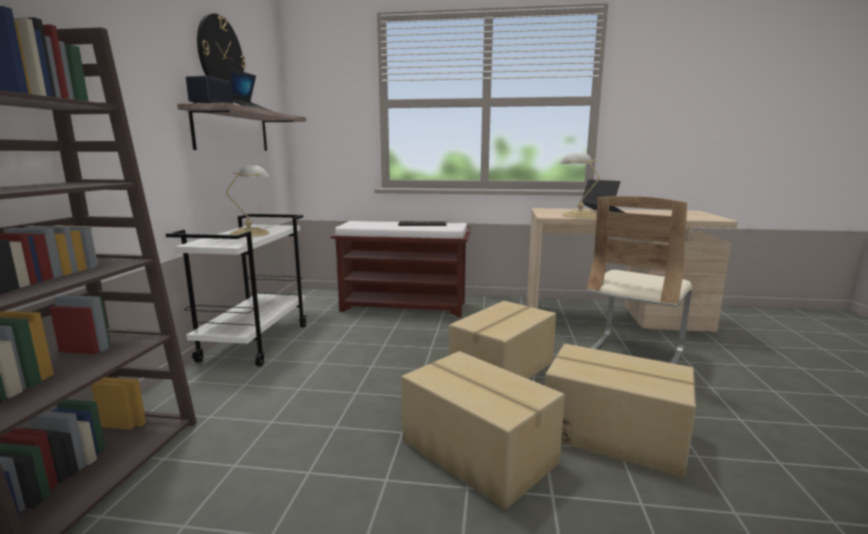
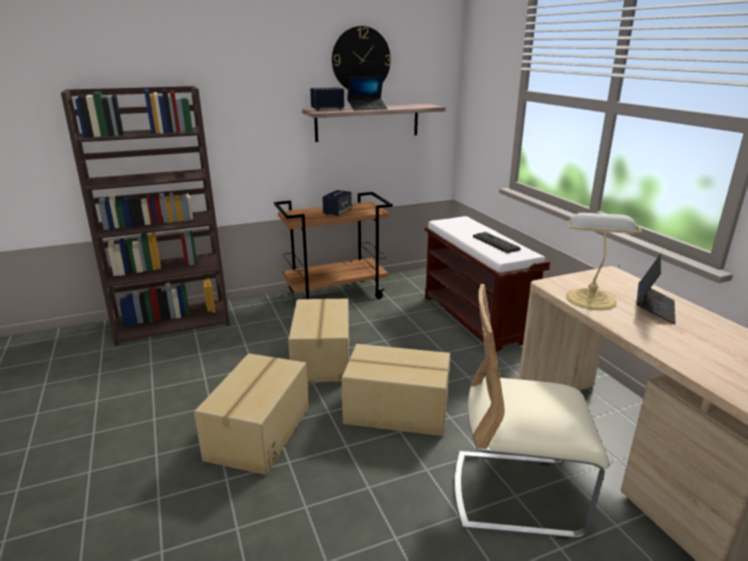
camera: 60 degrees right, 10 degrees up
(251, 233) = (337, 212): table lamp -> speaker
(255, 342) = (336, 294): white cart -> brown cart
(613, 433) = (330, 499): cardboard box -> cardboard box (323, 358)

